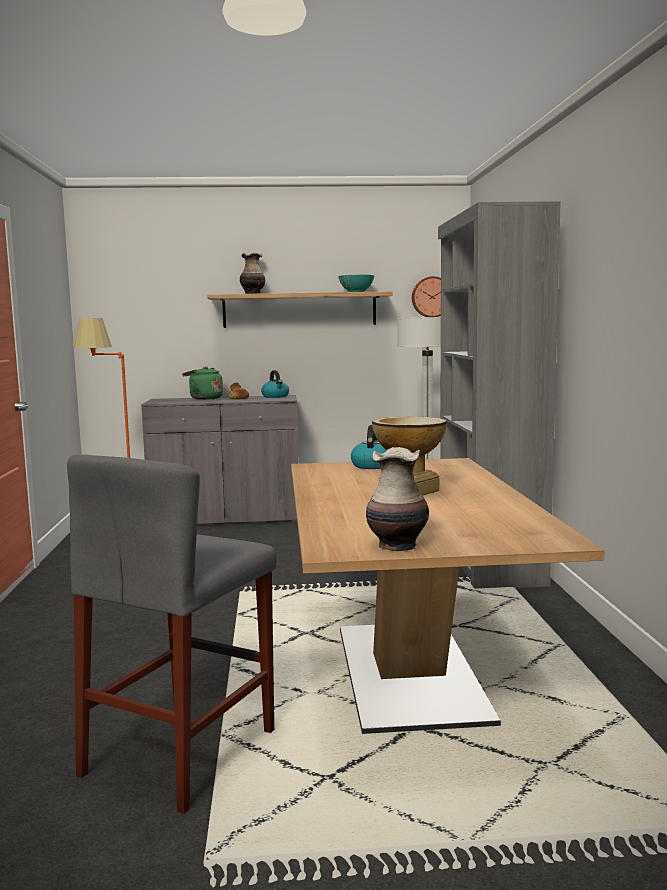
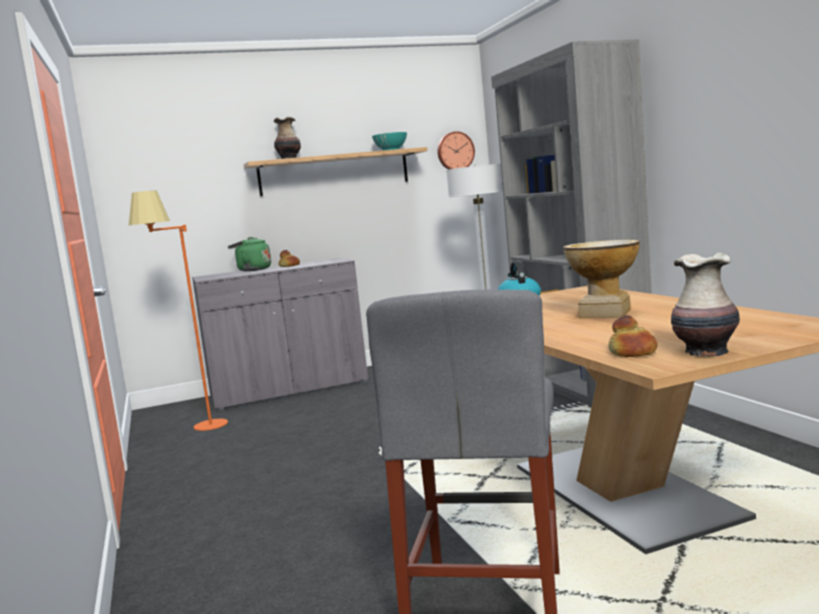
camera: 15 degrees left, 0 degrees up
(275, 396) = (324, 260): kettle -> none
(343, 535) = (633, 352): none -> bread

